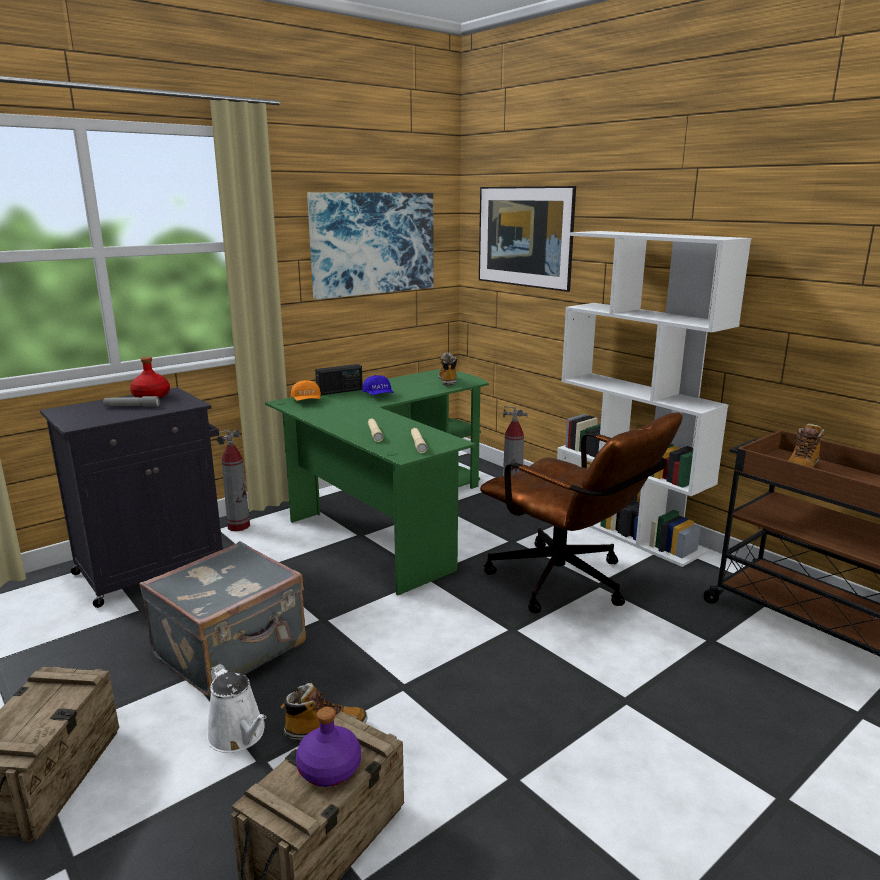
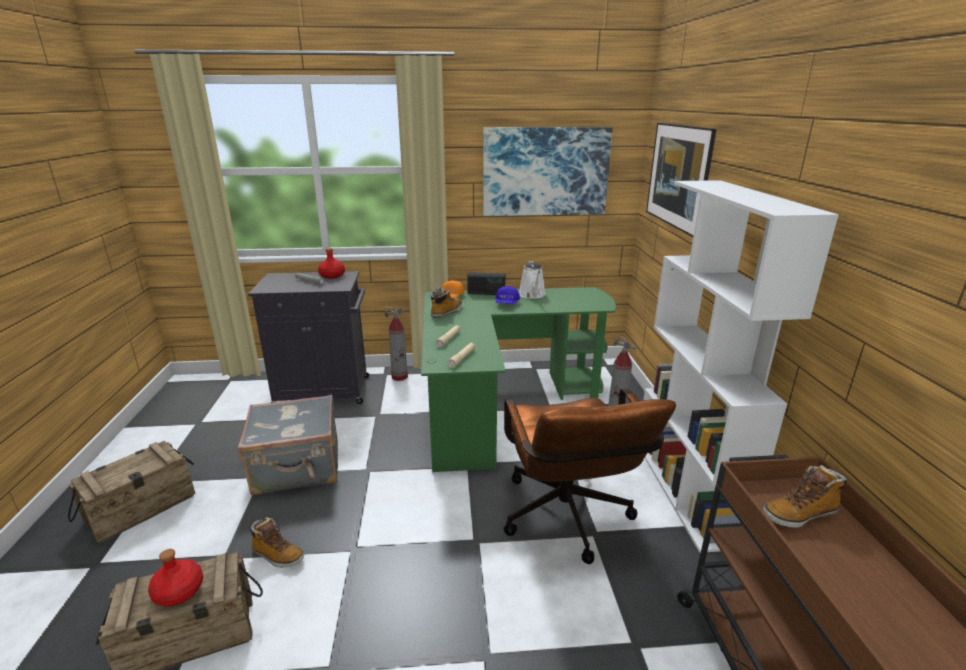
camera: 35 degrees right, 5 degrees up
(239, 735) = (236, 531): white watering can -> white watering can (532, 295)
(328, 769) = (178, 591): purple bottle -> red bottle
(448, 381) = (582, 301): boot -> boot (446, 312)

